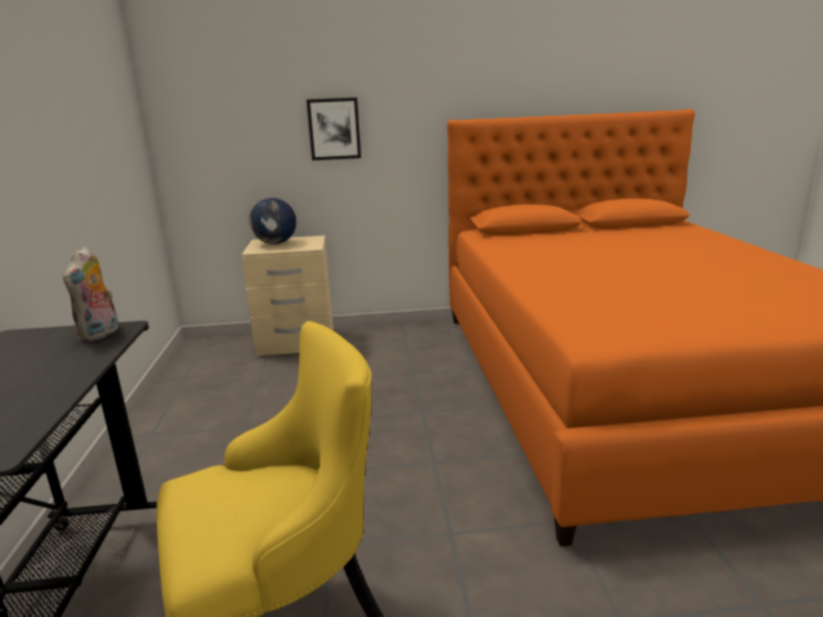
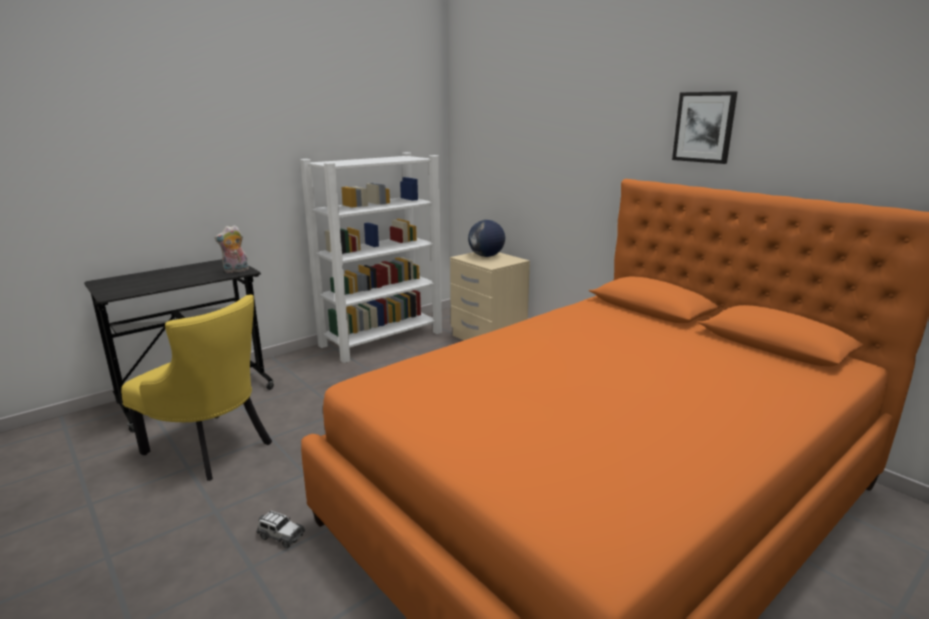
camera: 55 degrees right, 0 degrees up
(185, 397) = (382, 339): none -> white bookcase
(334, 129) = (547, 172): picture -> picture (704, 127)
(572, 581) = (281, 536): none -> toy car

